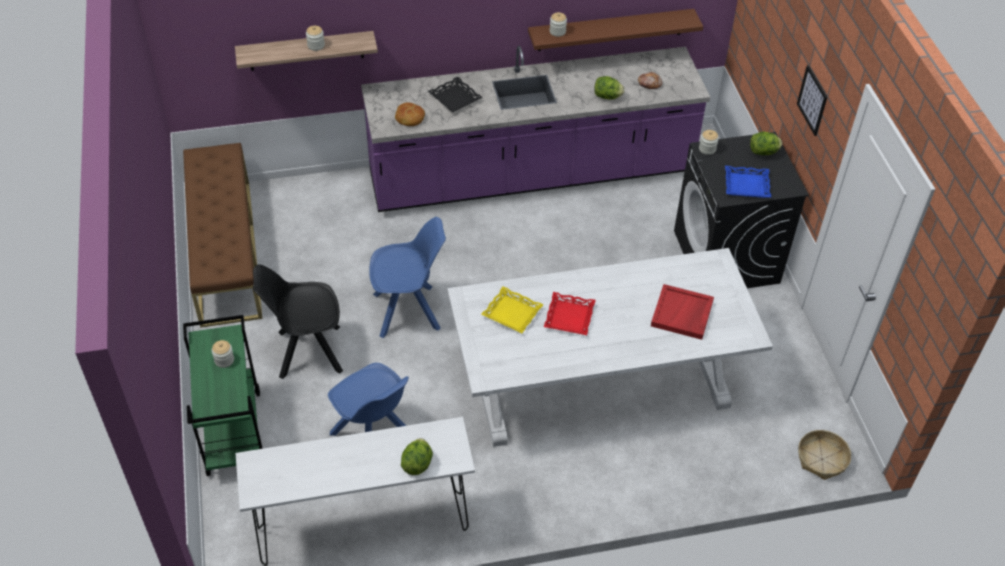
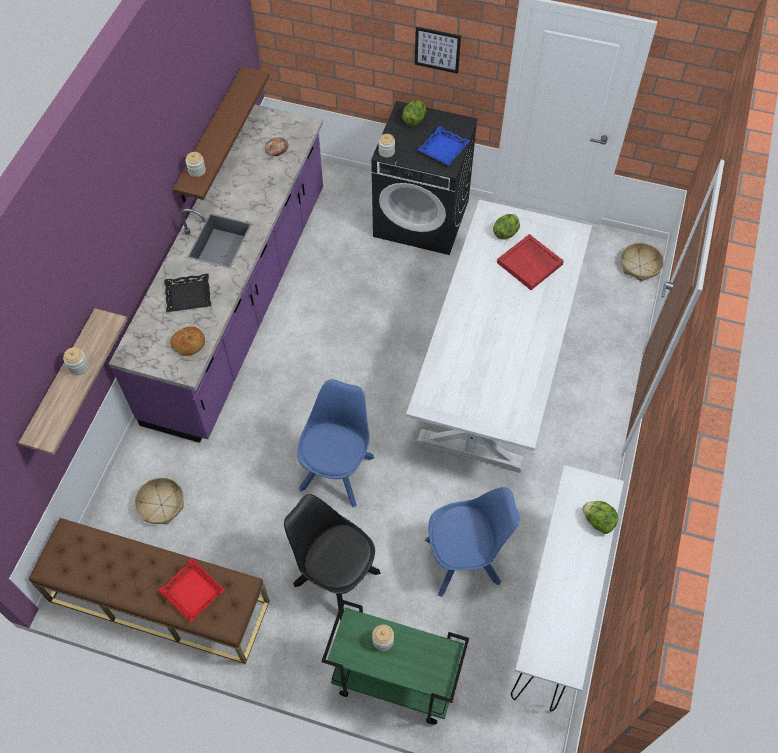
camera: 60 degrees left, 10 degrees up
(307, 352) = (335, 576): black chair -> black chair turned 105 degrees clockwise
(308, 215) = (161, 505): none -> basket
(511, 313) = (463, 378): yellow tray -> none
(569, 317) = (491, 339): red tray -> red tray (193, 591)
(607, 97) = (271, 185): lettuce -> lettuce (506, 233)

